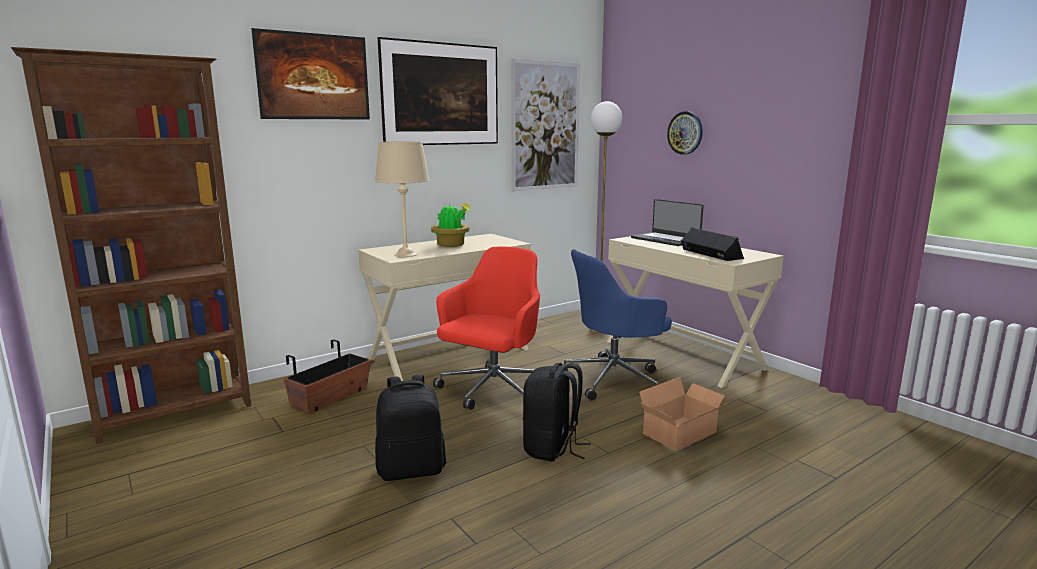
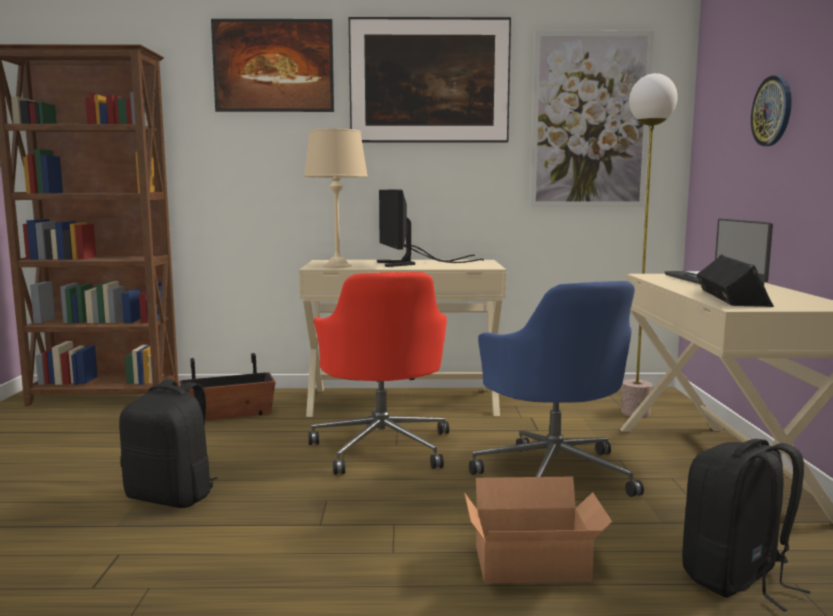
camera: 35 degrees right, 5 degrees down
(451, 245) = (410, 263): potted plant -> monitor
(492, 390) = (382, 447): red office chair -> red office chair turned 105 degrees clockwise
(552, 448) = (337, 524): black backpack -> black backpack (736, 579)
(614, 379) = (554, 473): blue office chair -> blue office chair turned 120 degrees counterclockwise

